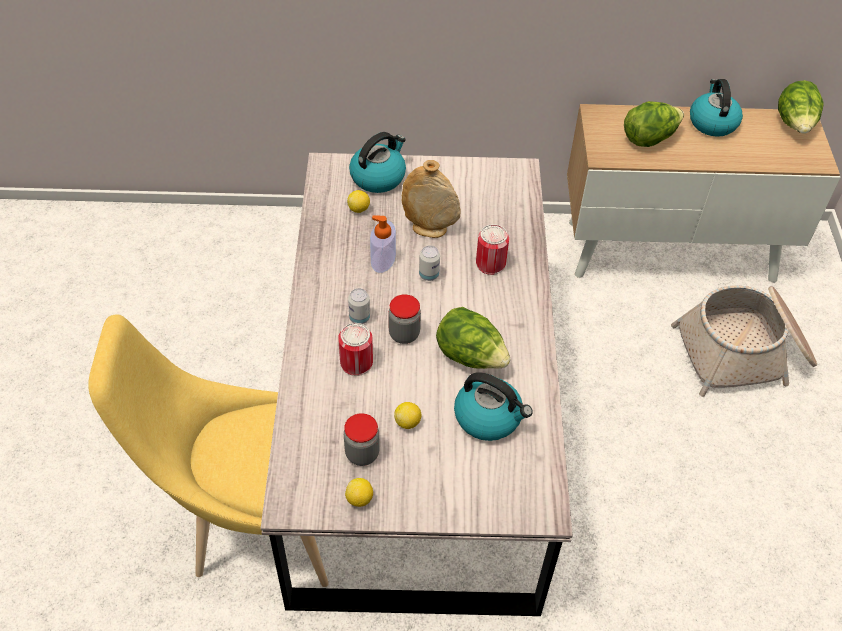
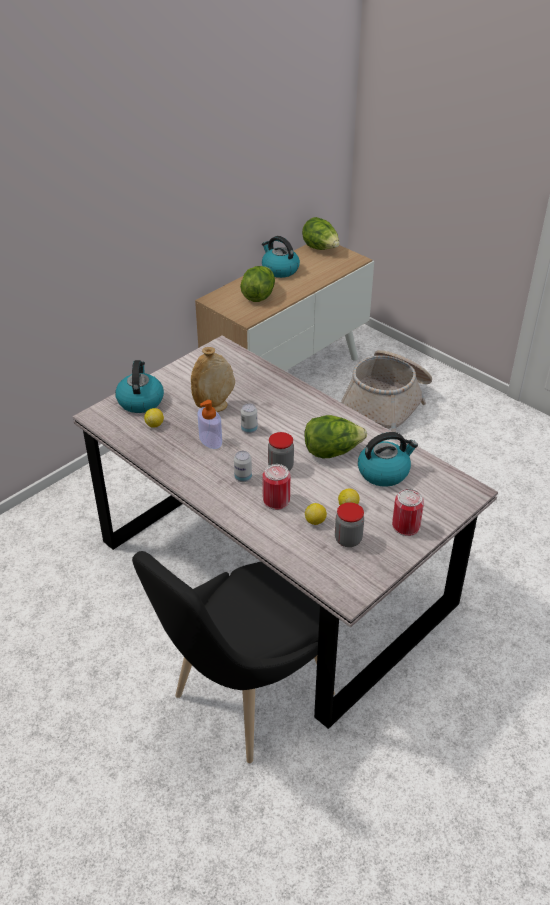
camera: 45 degrees left, 10 degrees down
(256, 521) = (244, 700): yellow chair -> black chair
(359, 499) = (380, 561): lemon -> lemon (315, 521)
(490, 263) = (274, 401): can -> can (406, 526)

